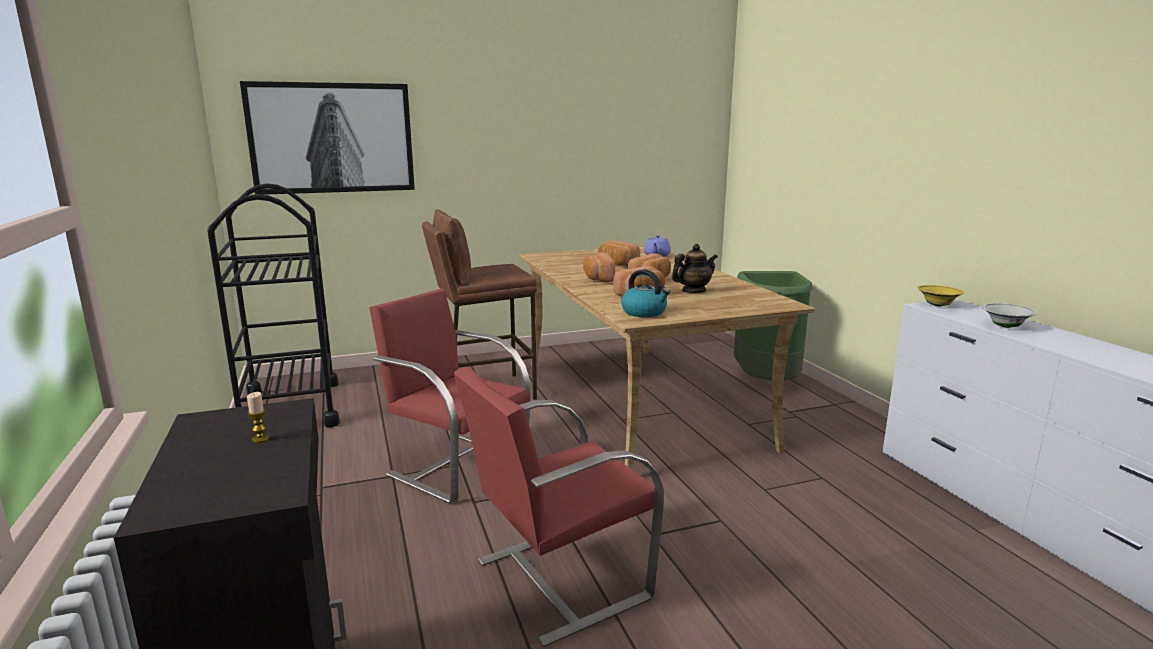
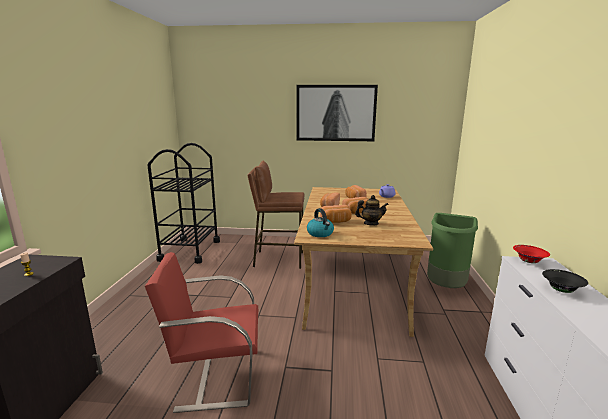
camera: 25 degrees right, 0 degrees up
(332, 138) = (228, 121): picture -> picture (335, 113)
(457, 465) = (229, 297): red chair -> none
(937, 305) = (528, 262): yellow bowl -> red bowl
(1005, 326) = (561, 290): white bowl -> black bowl

